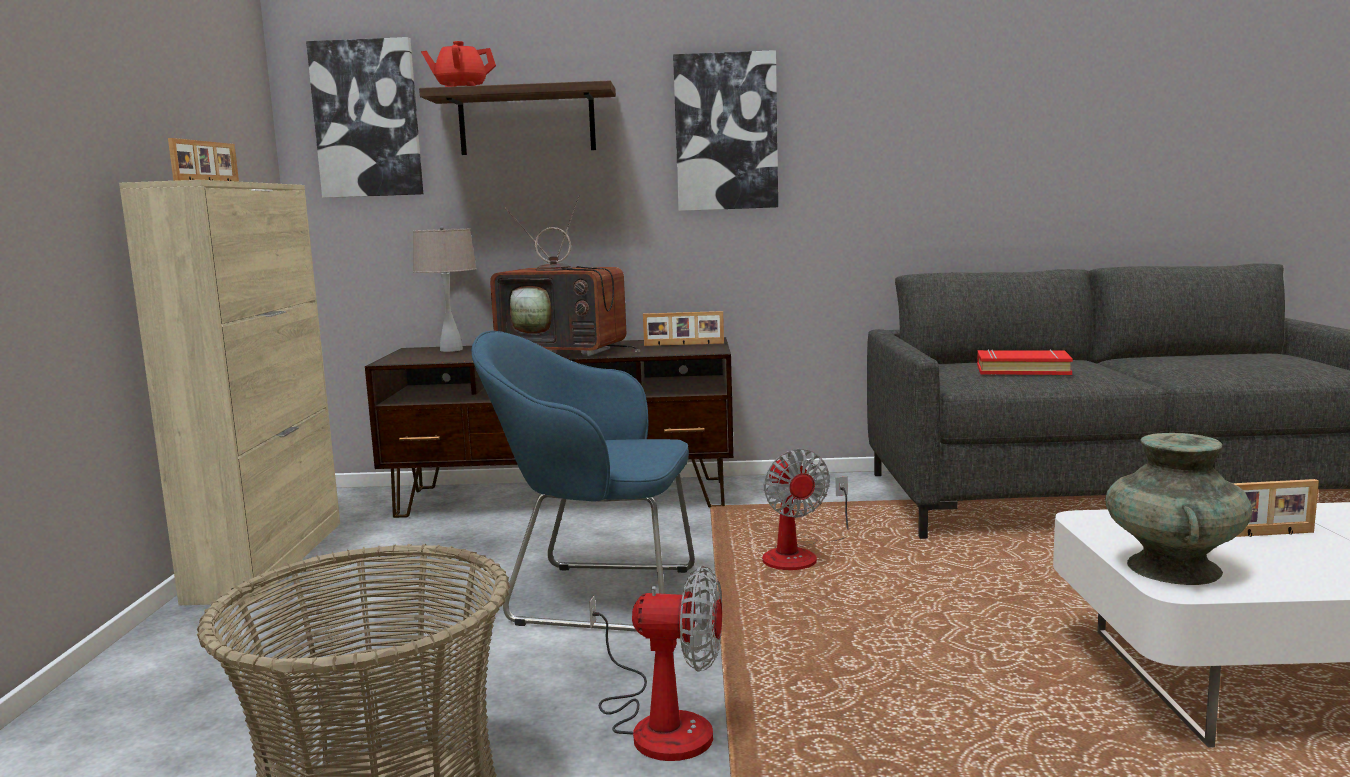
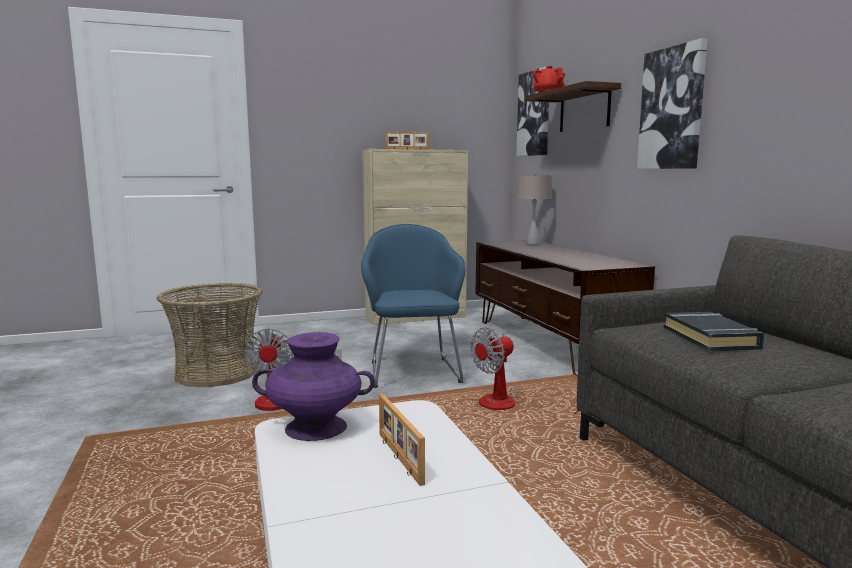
camera: 70 degrees right, 0 degrees up
(568, 351) = (551, 253): television -> none
(684, 344) = (605, 263): picture frame -> none
(1022, 370) = (710, 338): red book -> black book
(1173, 569) = (315, 428): turquoise vase -> purple vase

